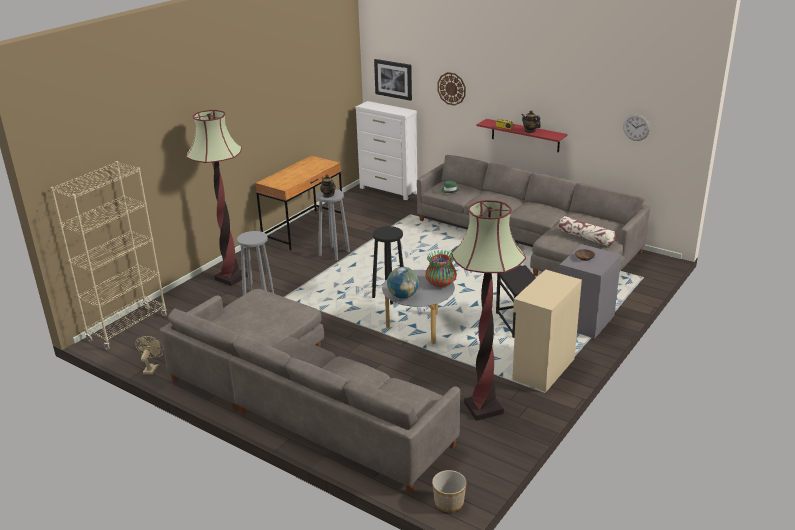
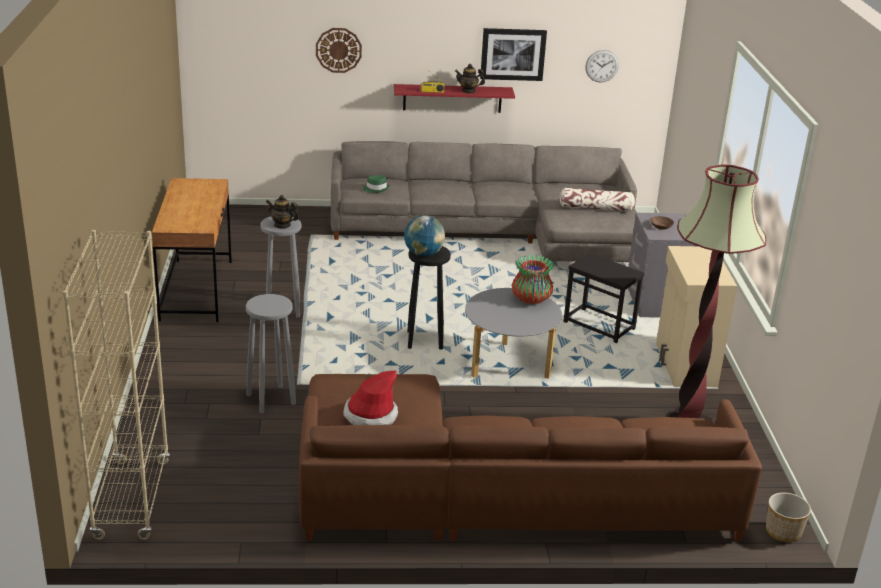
camera: 40 degrees left, 0 degrees up
(151, 368) = (250, 536): beige fan -> none
(231, 278) = (187, 382): floor lamp -> none
(245, 319) = (370, 415): none -> hat
(300, 398) = (492, 493): grey sofa -> brown sofa
(388, 191) = (240, 211): white dresser -> none
(393, 79) = (238, 48): picture -> picture (513, 54)
(403, 296) = (513, 326): globe -> globe (423, 254)

